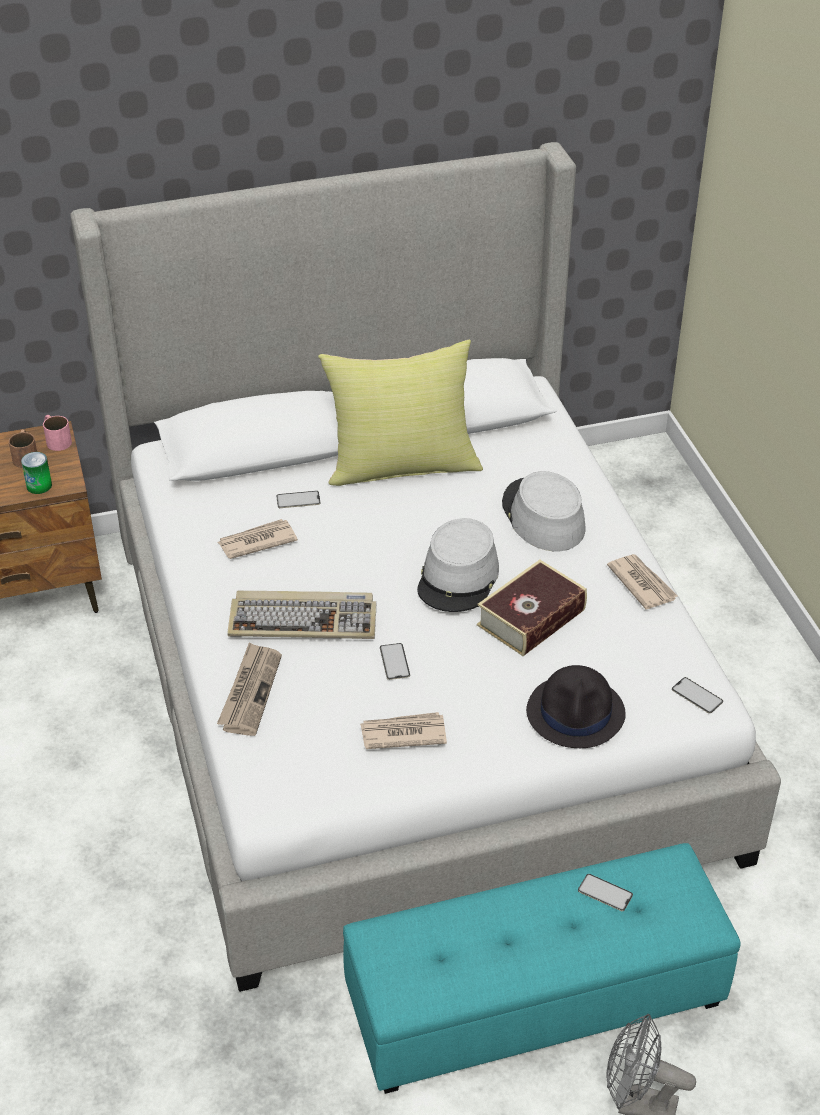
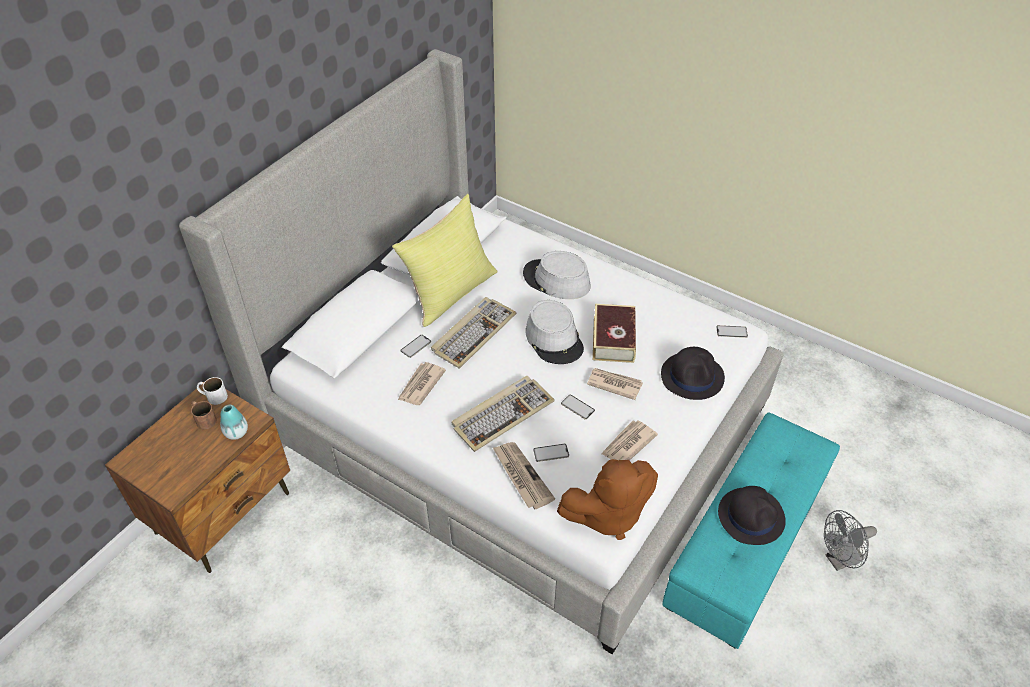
camera: 40 degrees left, 5 degrees up
(39, 486) = (236, 432): can -> vase
(56, 439) = (213, 396): pink mug -> white mug
(295, 787) = (607, 514): none -> brown plush toy
(375, 521) = (473, 333): none -> keyboard
(509, 932) = (751, 516): none -> black hat
(605, 893) = (767, 463): phone -> phone (551, 453)
(641, 583) = (642, 288): newspaper -> newspaper (614, 384)

